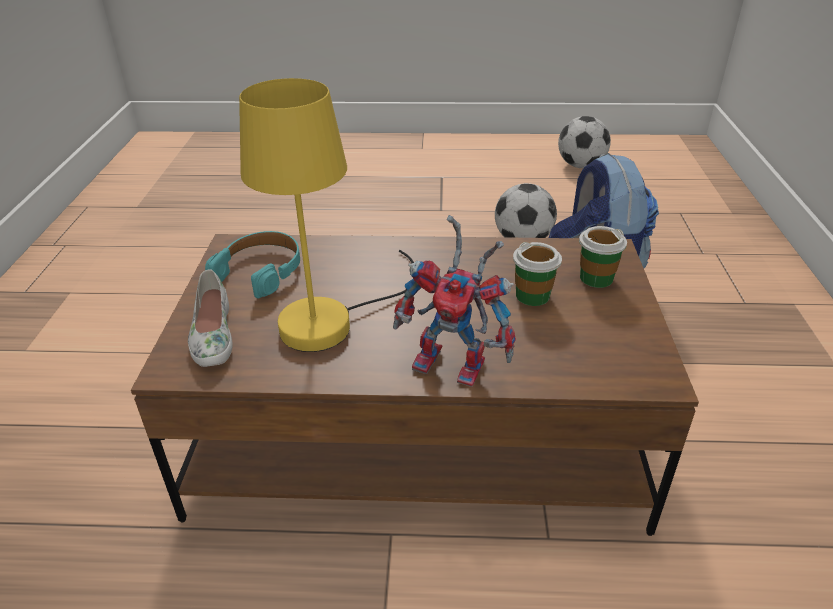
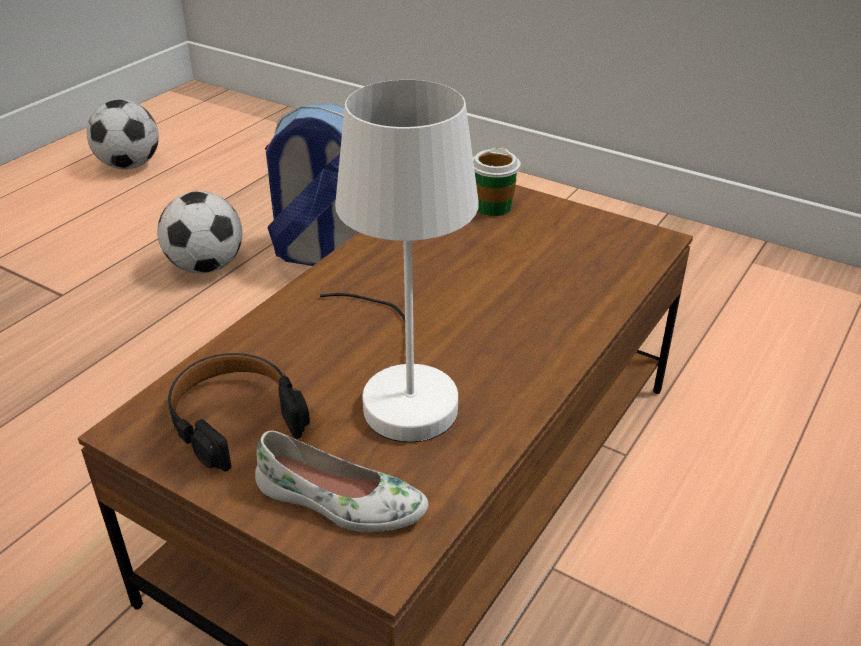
camera: 60 degrees left, 0 degrees up
(260, 271) = (235, 418): turquoise headphones -> black headphones
(333, 319) = (403, 389): yellow table lamp -> white table lamp
(457, 364) = (555, 332): toy robot -> none
(532, 296) = (487, 249): cup -> none

